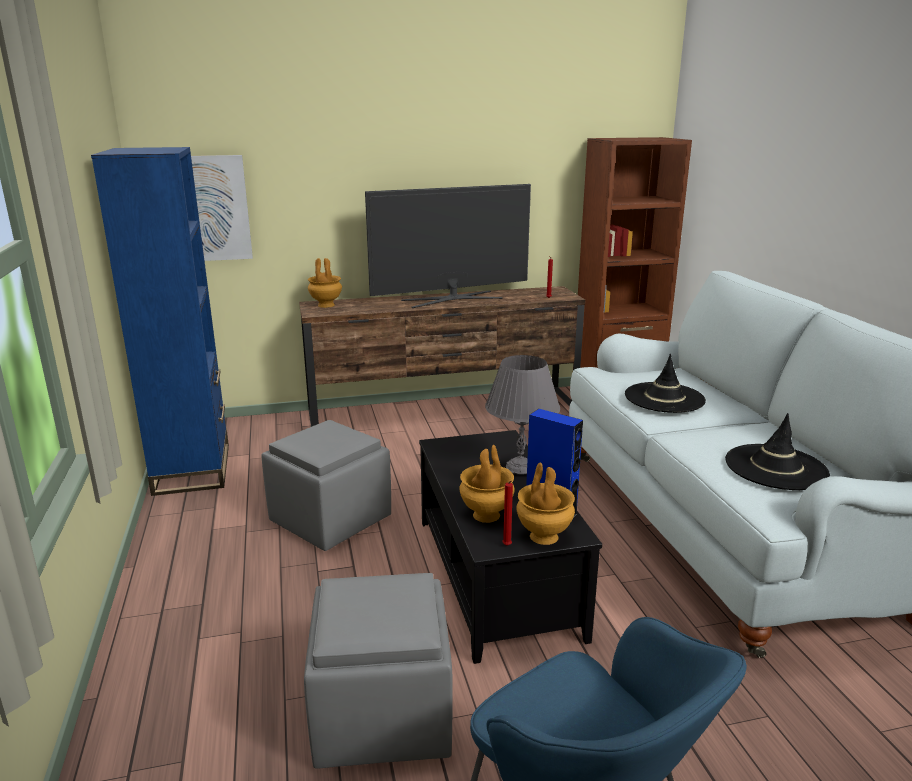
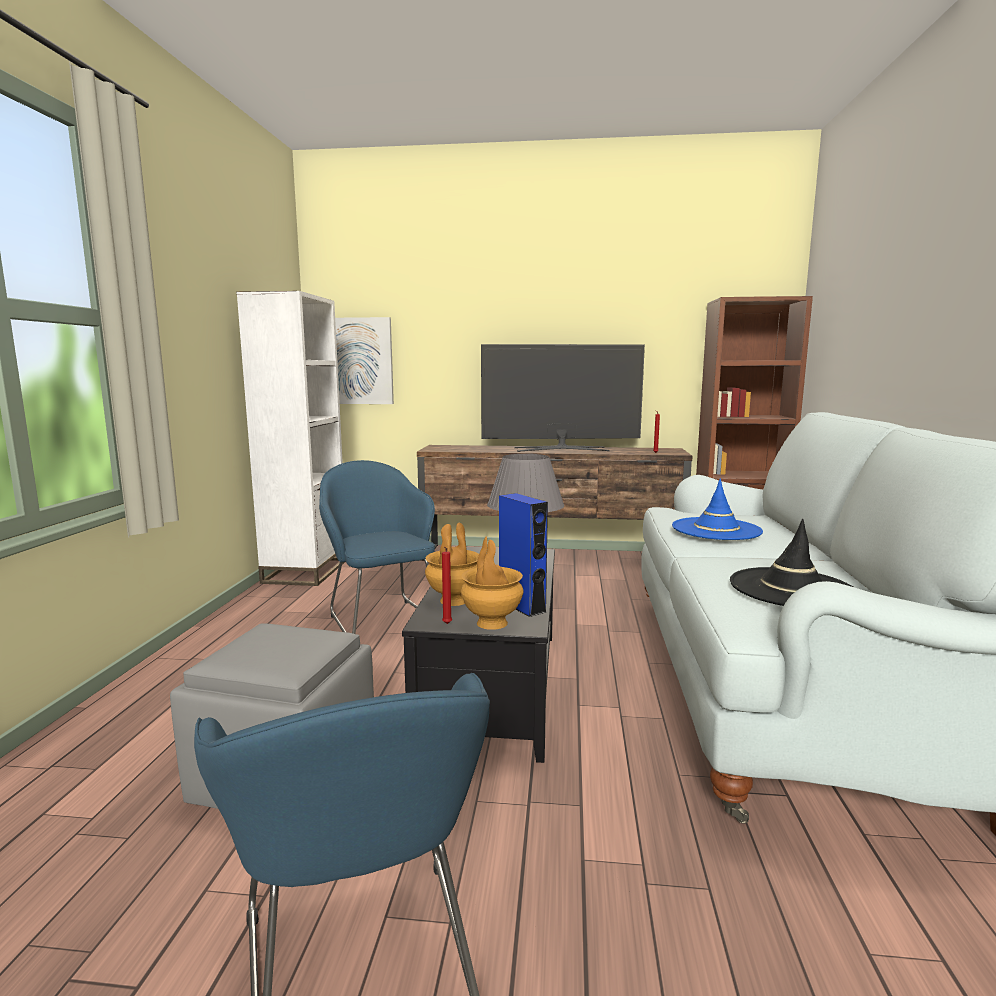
camera: 20 degrees right, 10 degrees down
(193, 469) = (306, 571): blue bookcase -> white bookcase
(325, 305) = (446, 447): brown vase -> none
(330, 519) = (381, 619): grey ottoman -> blue armchair
(664, 398) = (716, 529): black hat -> blue hat

